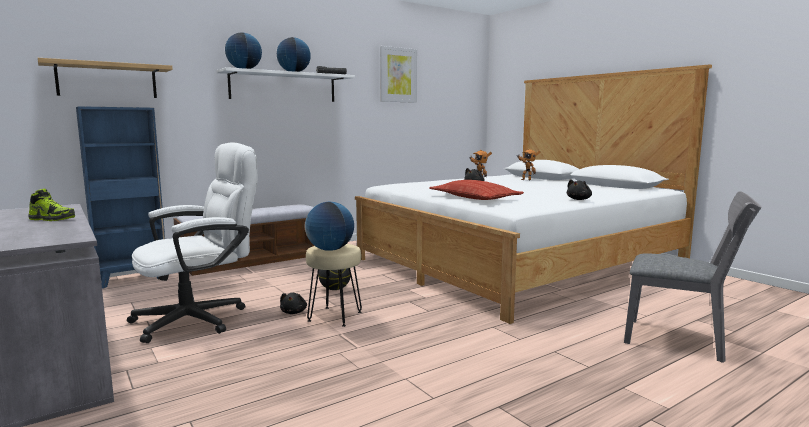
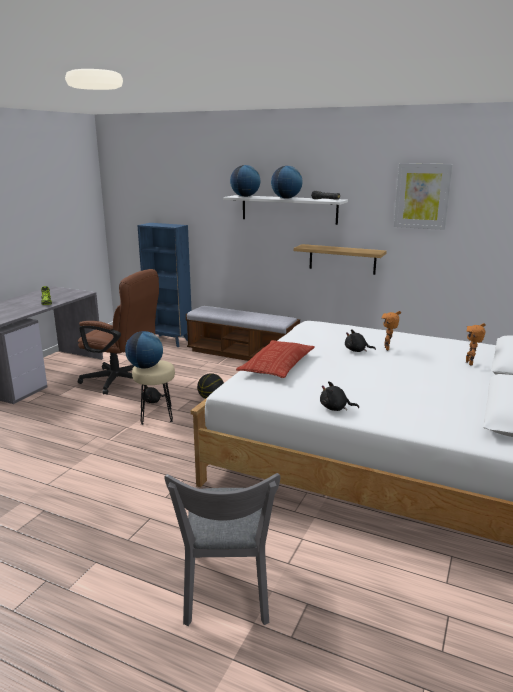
camera: 60 degrees right, 10 degrees up
(107, 80) = (169, 204): shelf -> shelf (342, 259)
(200, 318) = (122, 381): white office chair -> brown office chair

